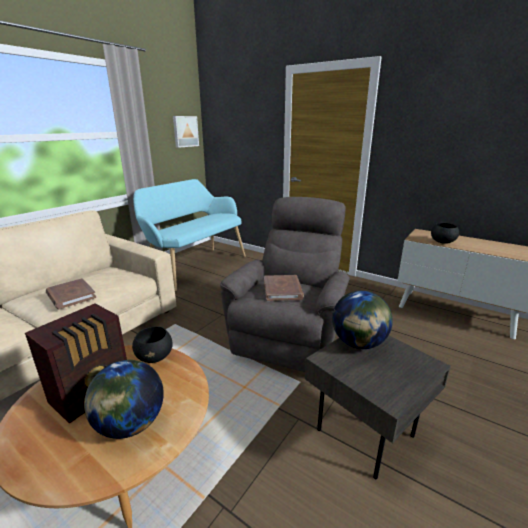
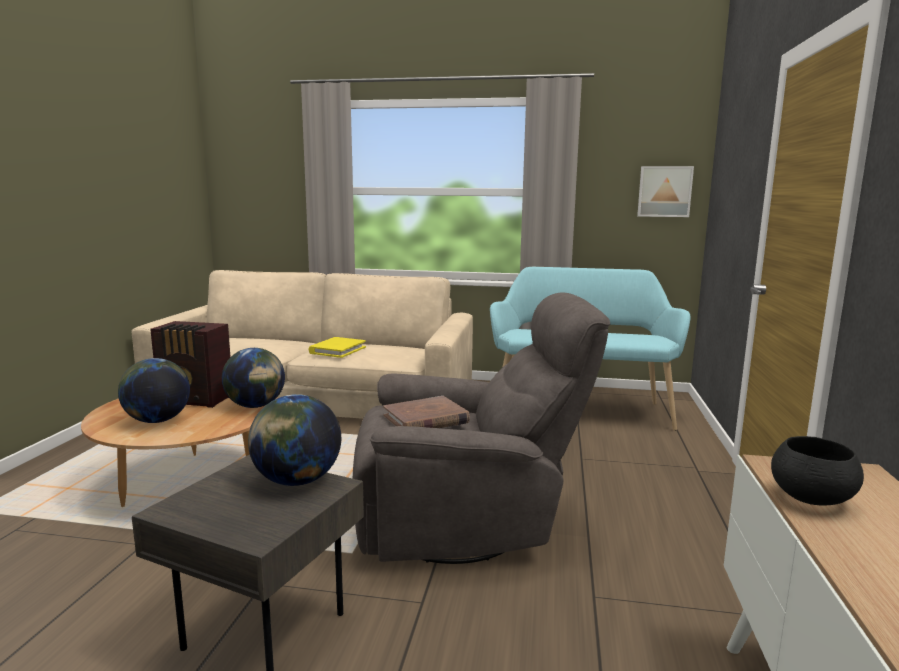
camera: 65 degrees right, 10 degrees down
(71, 296) = (337, 350): brown book -> yellow book
(155, 357) = (256, 406): black bowl -> globe

